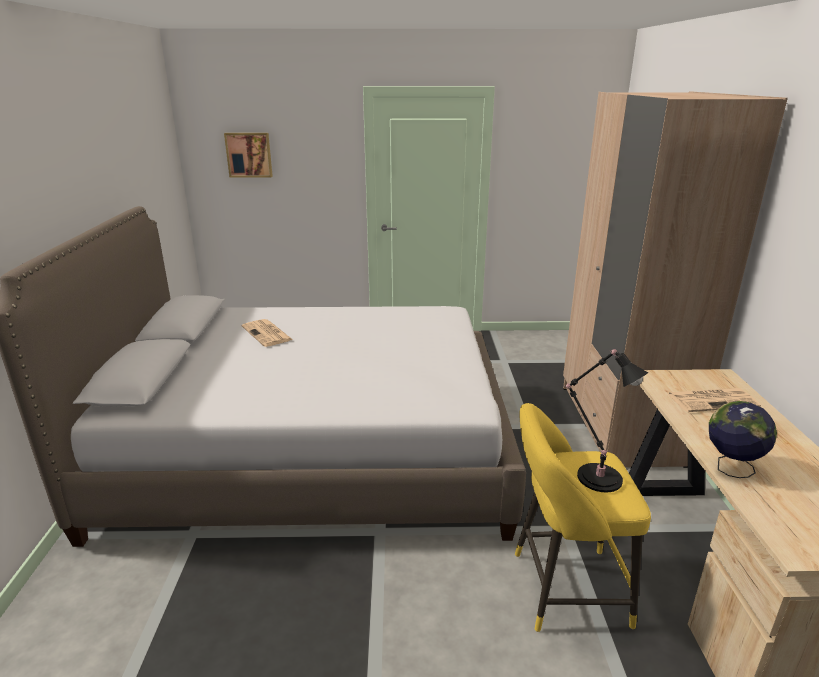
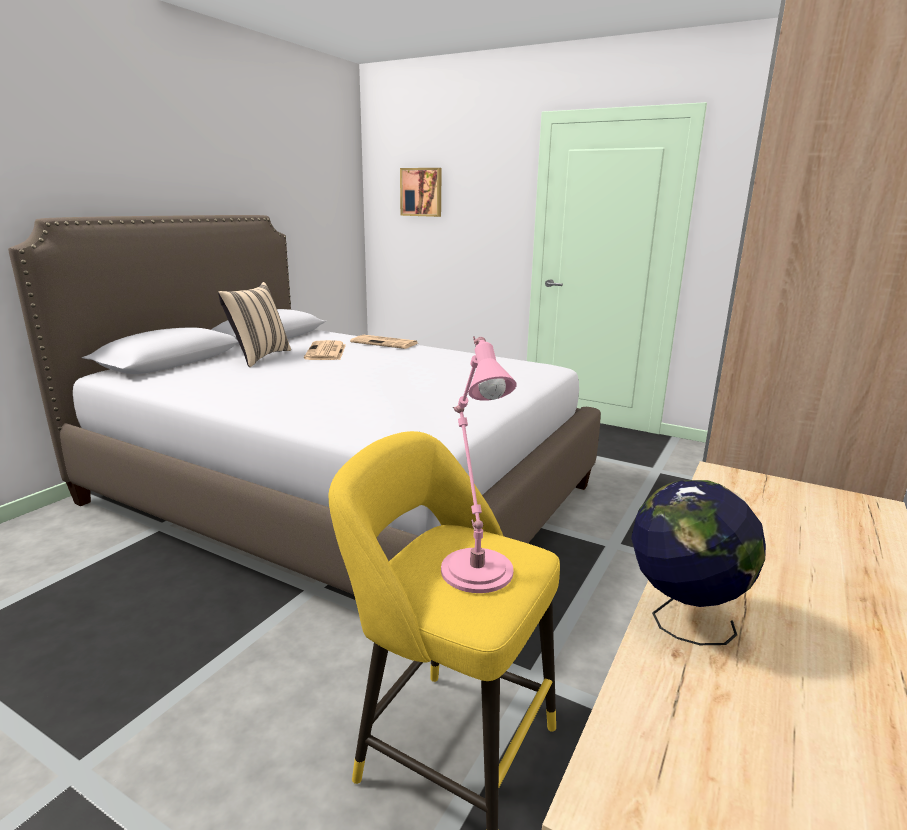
camera: 30 degrees right, 5 degrees down
(218, 354) = (259, 357): none -> beige pillow
(596, 476) = (475, 567): black table lamp -> pink table lamp
(712, 400) = (796, 528): newspaper -> newspaper (385, 343)

